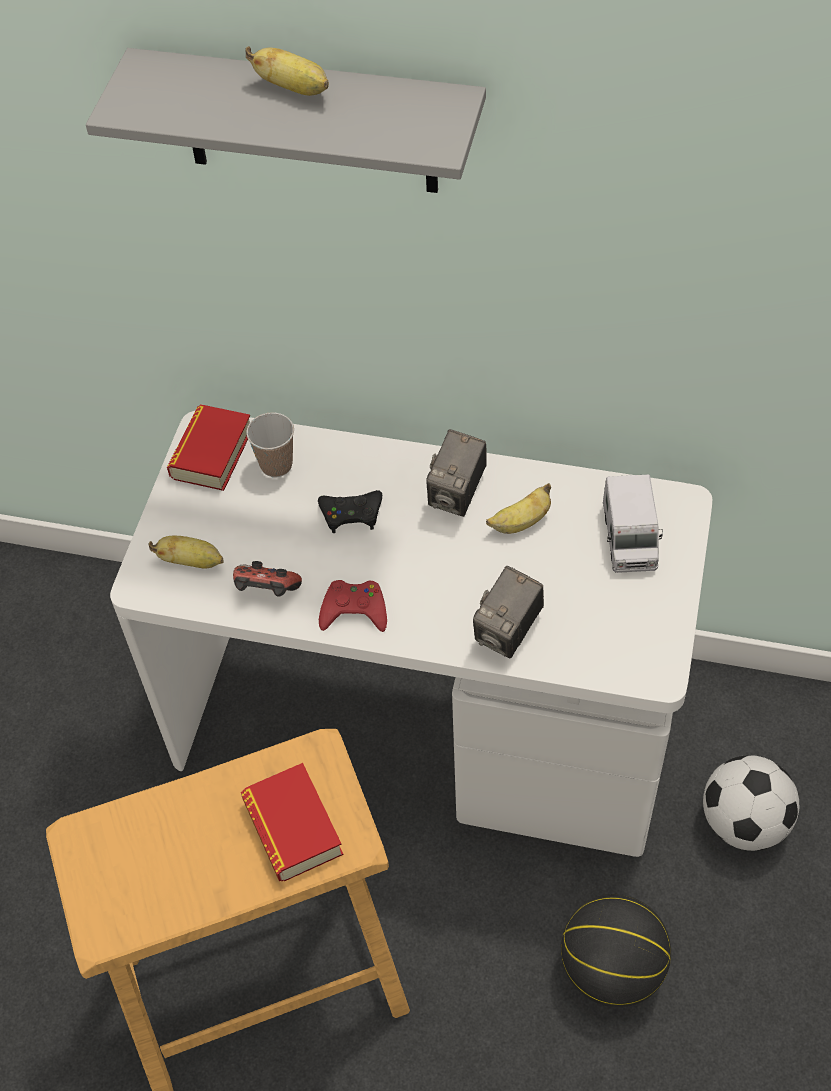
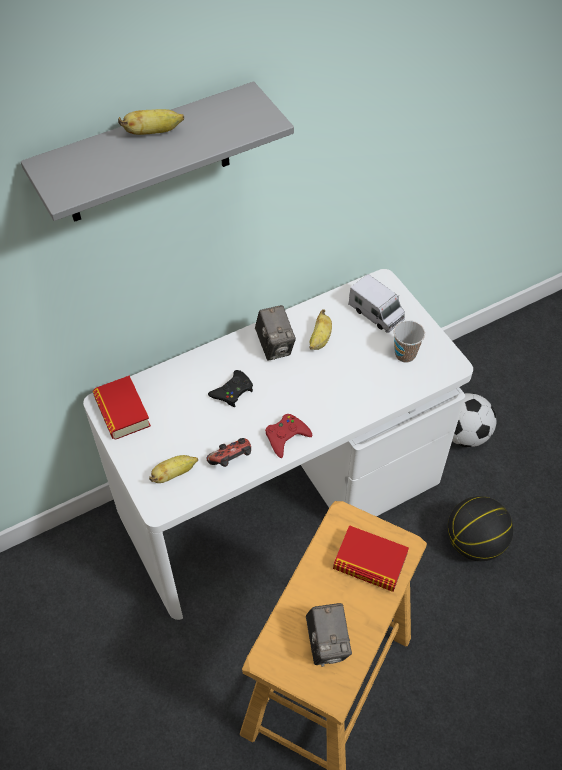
camera: 45 degrees left, 0 degrees up
(276, 465) = (165, 394): cup -> cup (405, 354)
(508, 632) = (369, 394): camera -> camera (327, 643)

